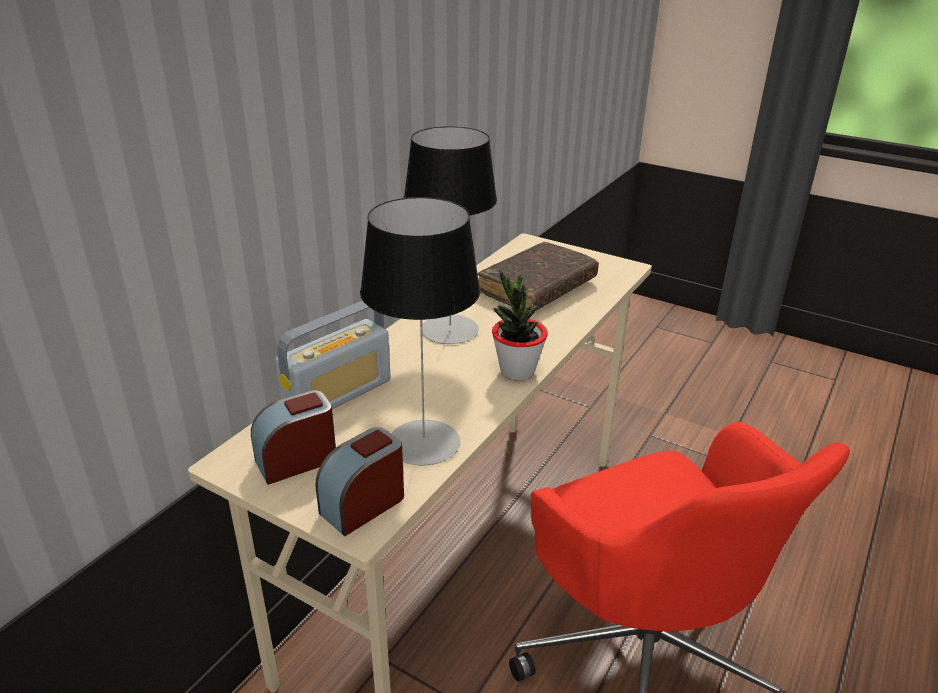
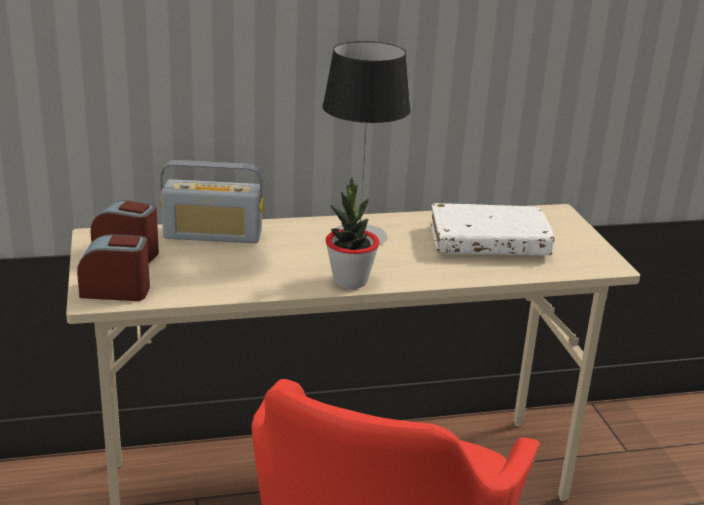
camera: 45 degrees right, 5 degrees down
(424, 442) = (208, 283): table lamp -> none
(537, 288) = (488, 243): brown book -> white book

